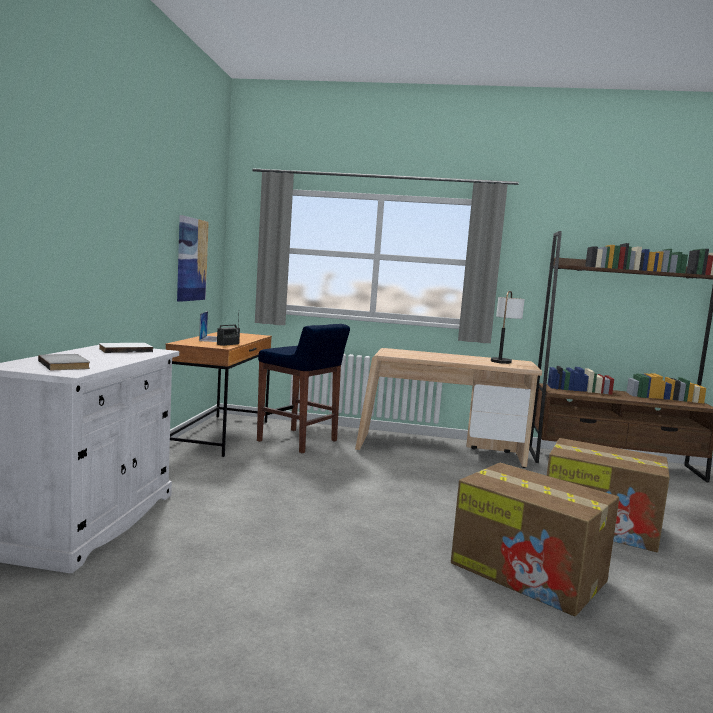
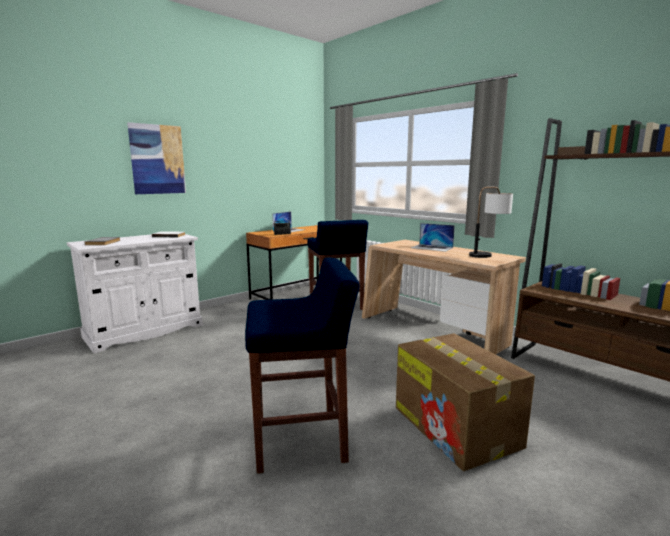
camera: 40 degrees right, 5 degrees up
(191, 259) = (277, 177): picture -> picture (157, 159)
(440, 356) = (432, 248): none -> laptop
(530, 573) = (301, 439): cardboard box -> blue stool

